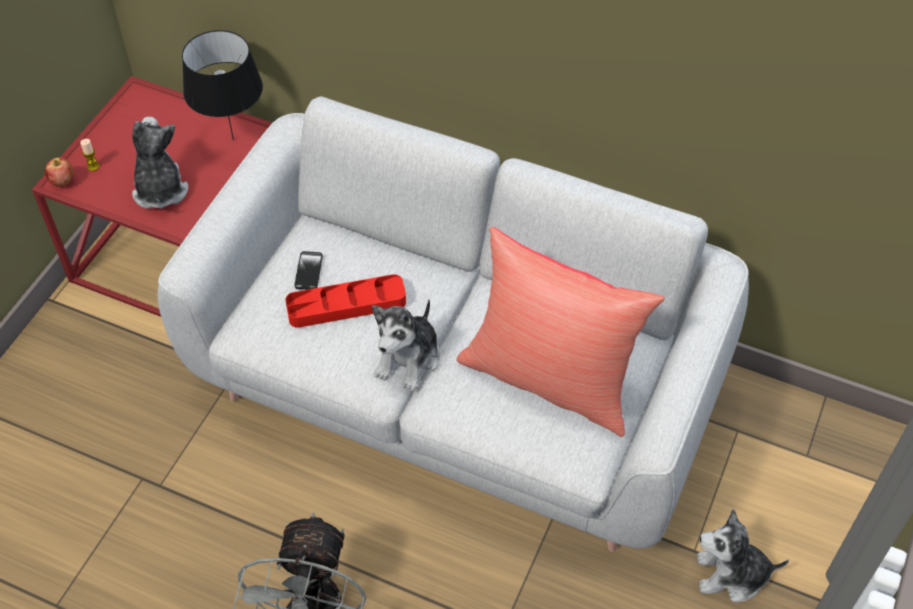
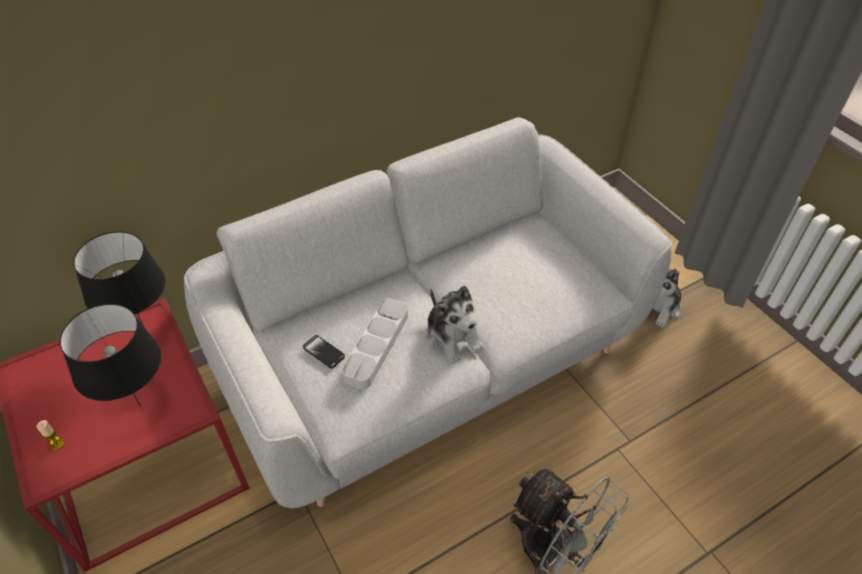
camera: 55 degrees left, 5 degrees down
(62, 182) = (46, 477): apple -> none
(160, 190) = (140, 407): plush toy -> black table lamp
(346, 305) = (376, 346): red tray -> grey tray
(550, 378) = (531, 273): red pillow -> none

